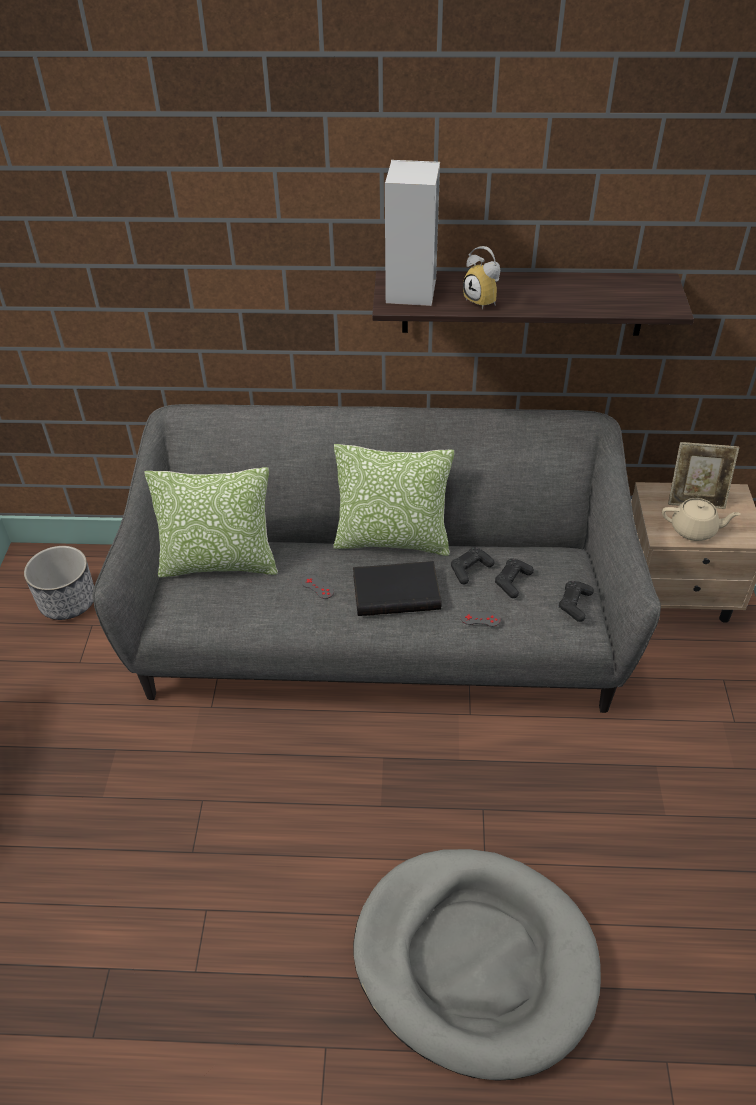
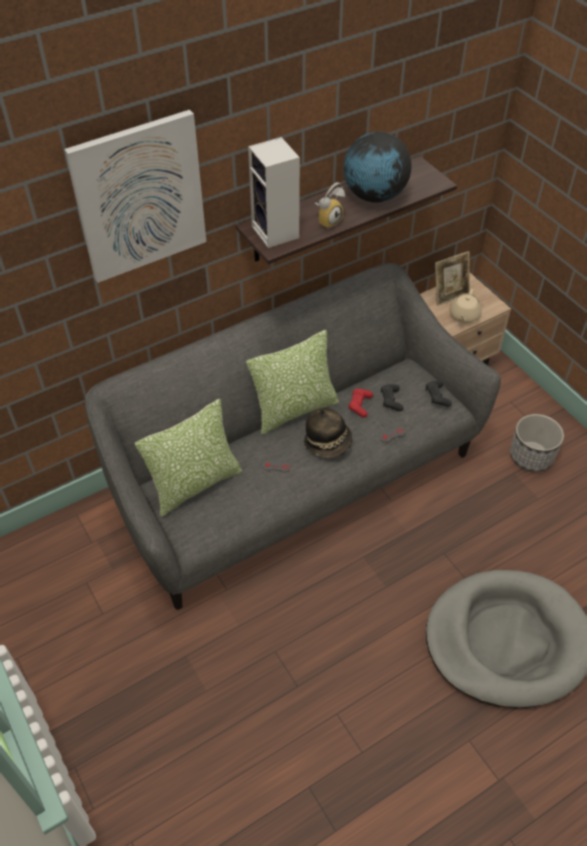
camera: 35 degrees left, 5 degrees up
(68, 601) = (50, 576): planter -> planter (530, 456)
(245, 183) = (139, 197): none -> picture
(396, 591) = (328, 442): black book -> hat
(470, 569) = (360, 405): black game controller -> red game controller
(484, 300) = (328, 221): alarm clock -> alarm clock turned 60 degrees counterclockwise
(569, 295) = (374, 196): none -> globe
(694, 530) = (464, 316): beige teapot -> beige teapot turned 135 degrees clockwise

